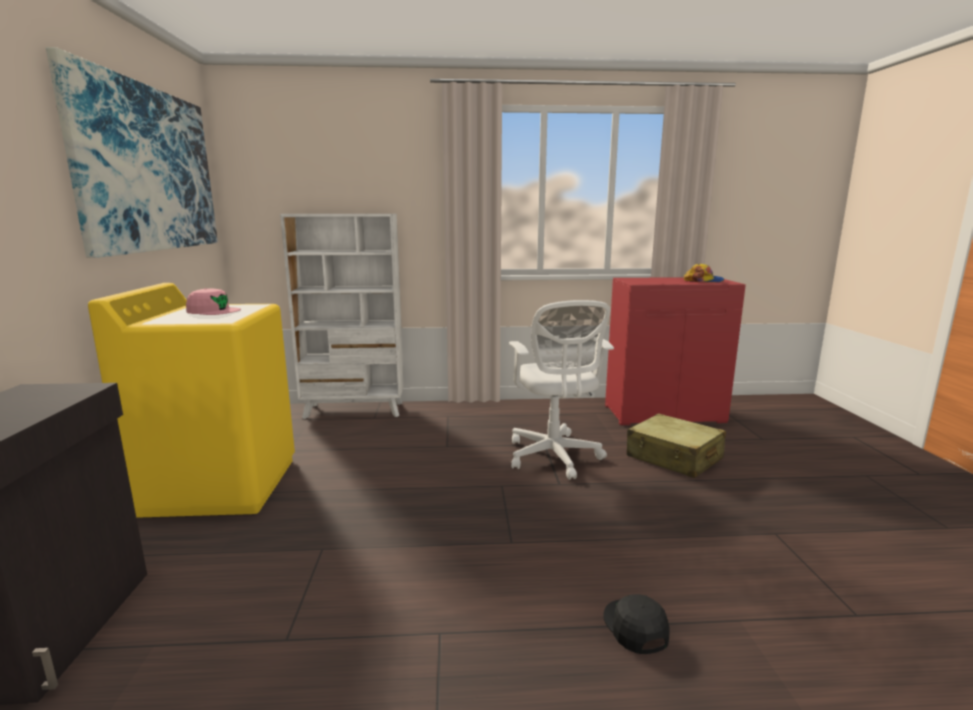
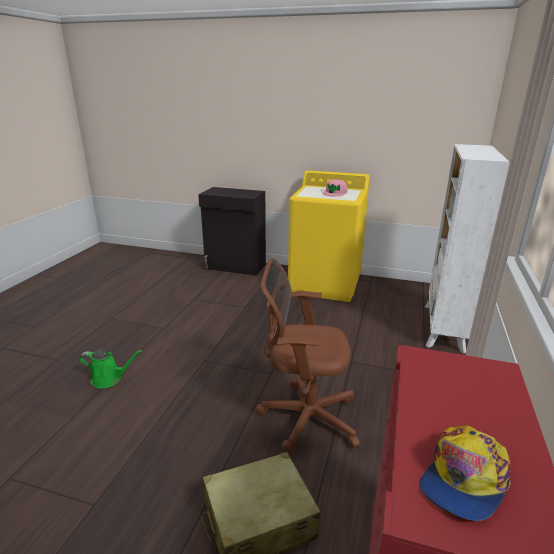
camera: 110 degrees right, 10 degrees up
(148, 169) = (391, 106): picture -> none
(554, 457) = (304, 417): white office chair -> brown office chair
(635, 627) = (109, 379): black cap -> green watering can

